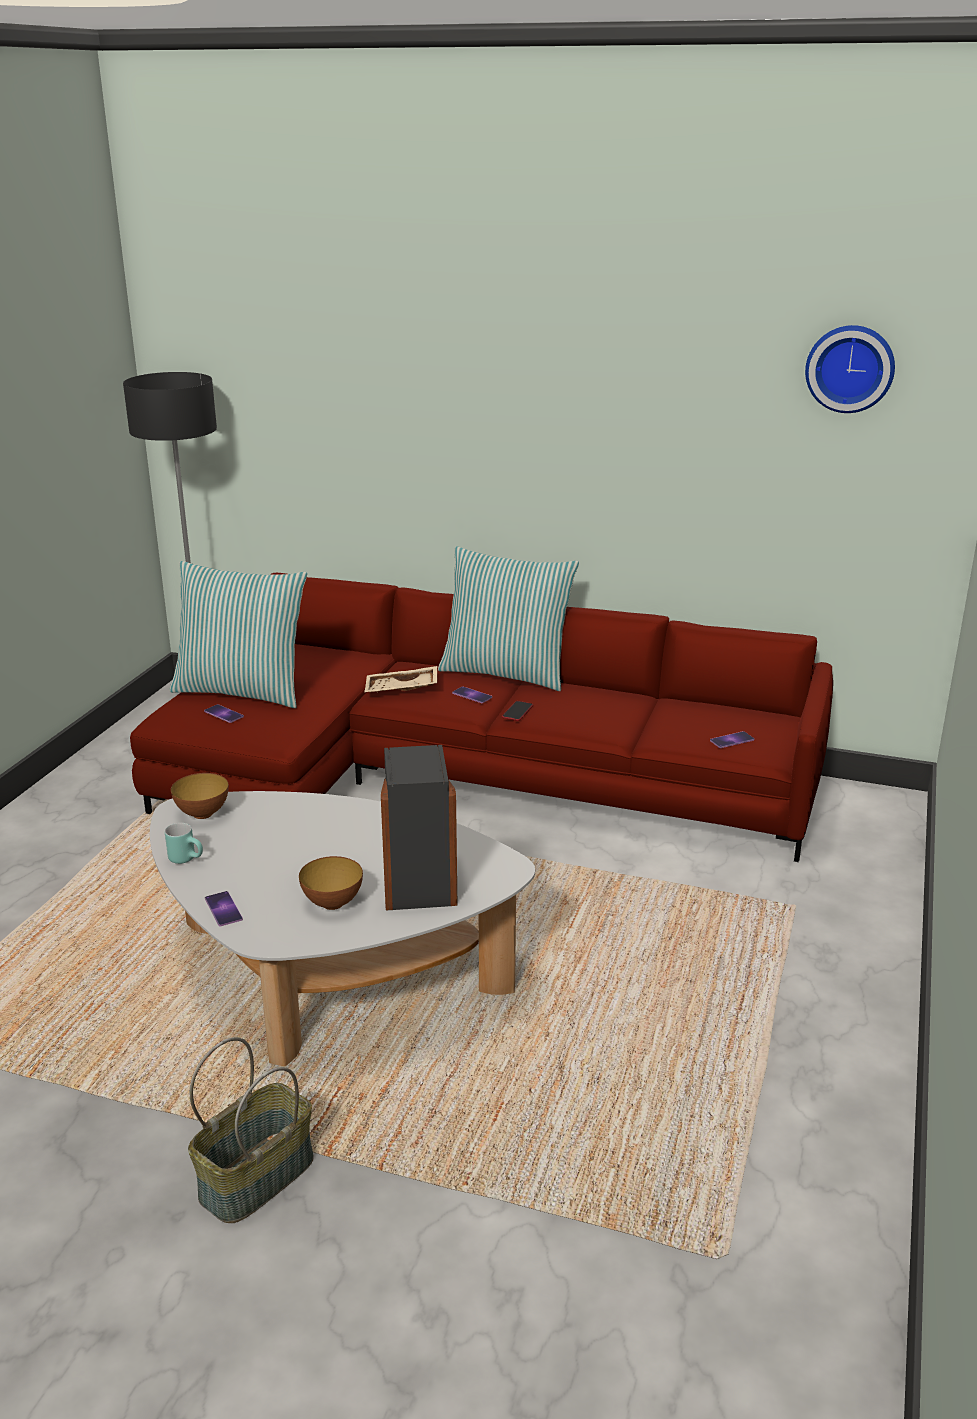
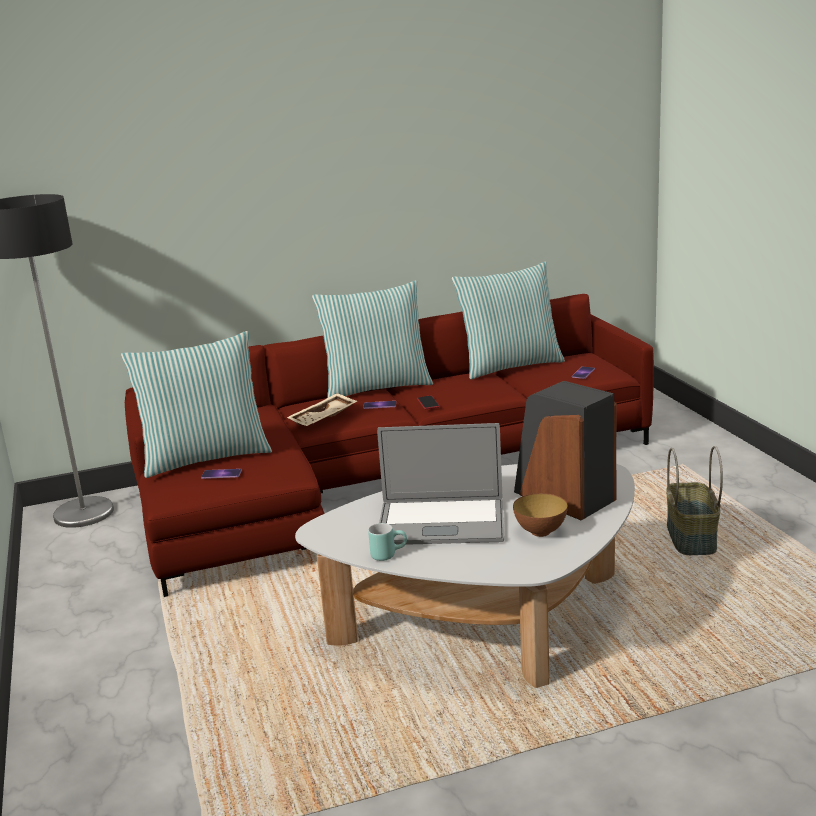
camera: 35 degrees left, 5 degrees down
(202, 814) = (342, 527): bowl -> none
(223, 909) = (476, 567): phone -> none
(256, 1176) = (639, 750): basket -> basket (689, 538)
(277, 849) = (441, 522): none -> laptop
(674, 699) = (510, 366): none -> pillow
(850, 368) = (571, 97): wall clock -> none

